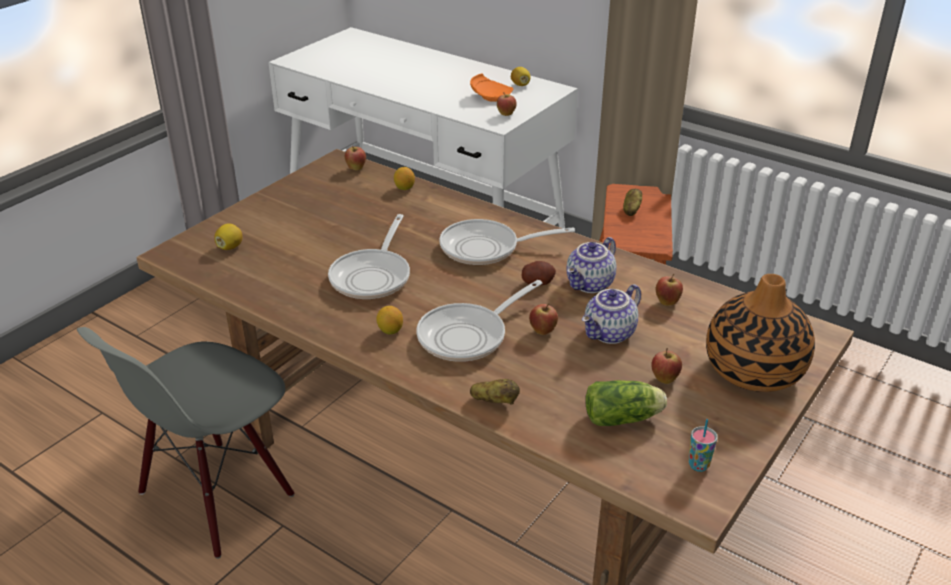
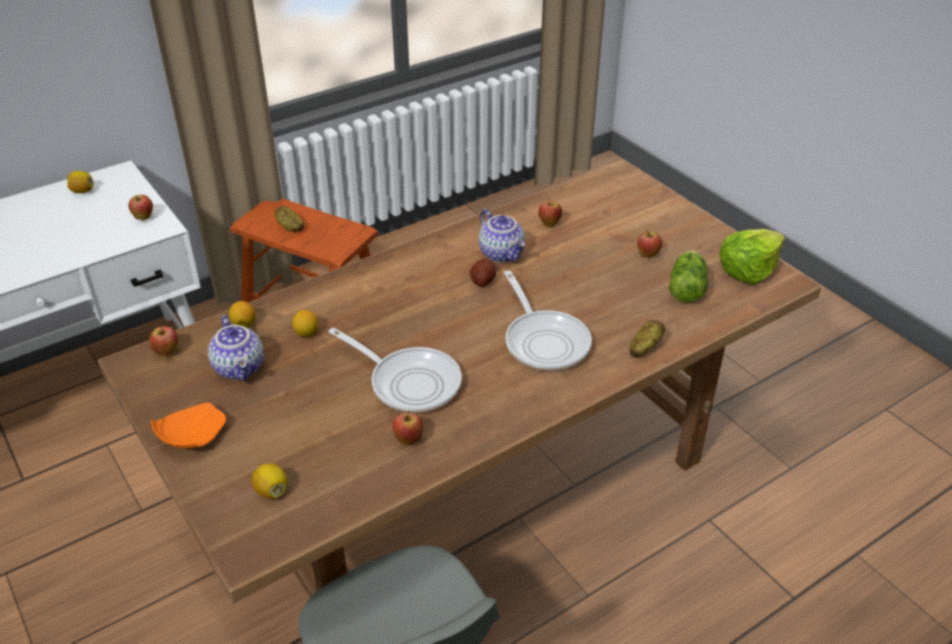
camera: 70 degrees left, 5 degrees up
(390, 331) = (513, 389): lemon -> lemon (306, 333)
(486, 248) = (406, 296): frying pan -> none
(490, 96) = (88, 217): orange plate -> orange plate (191, 436)
(543, 331) = (558, 297): apple -> apple (408, 440)
(610, 334) = (578, 264): teapot -> teapot (241, 368)
(698, 465) = (748, 270): cup -> lettuce
(753, 370) = (652, 214): vase -> none

